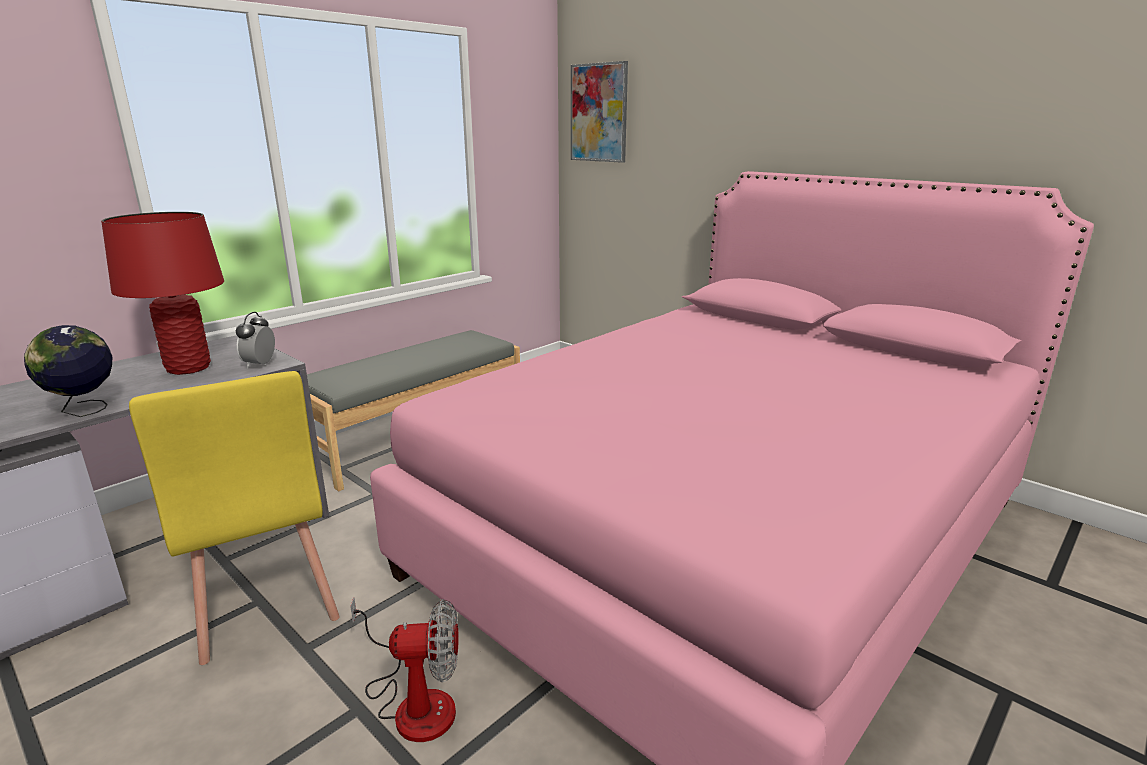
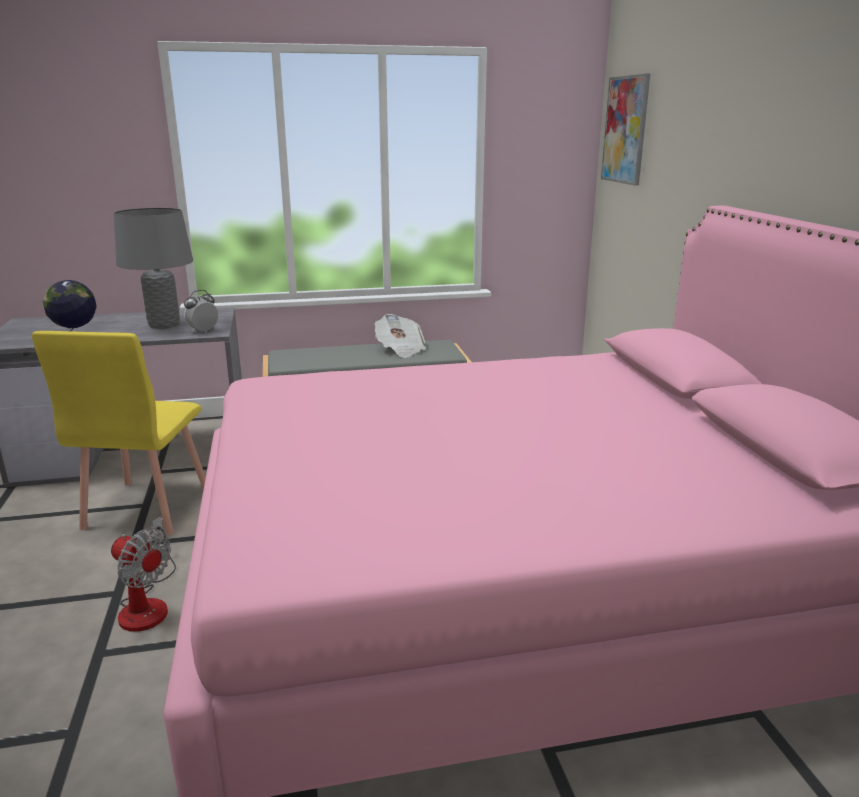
camera: 35 degrees right, 0 degrees up
(188, 368) = (164, 325): red table lamp -> grey table lamp
(440, 347) = (400, 349): none -> newspaper

